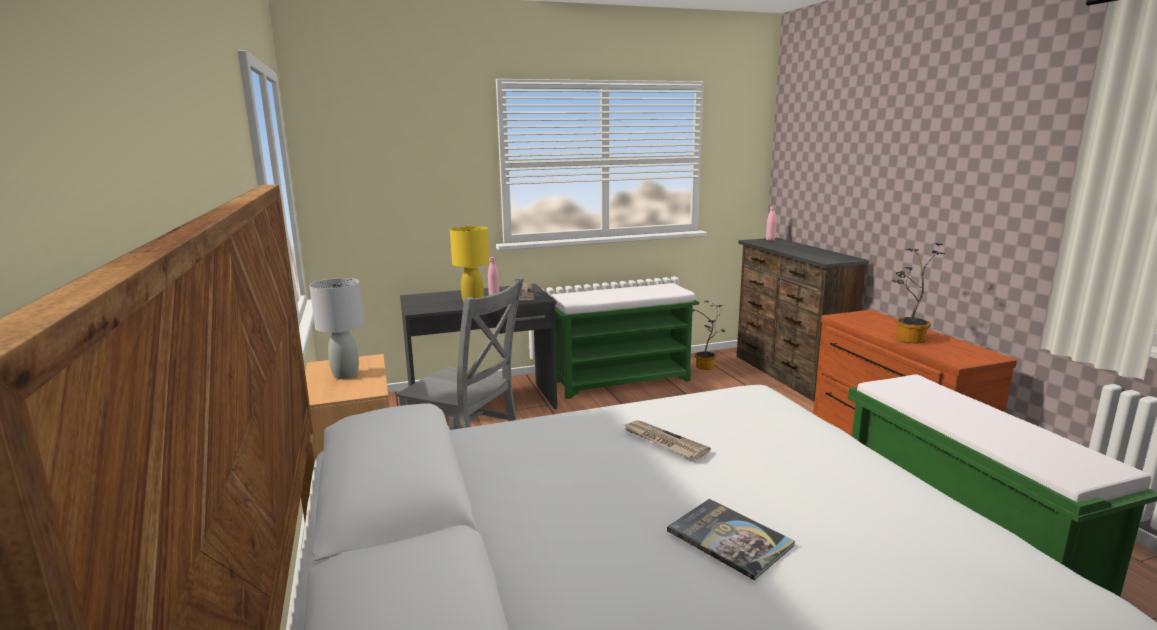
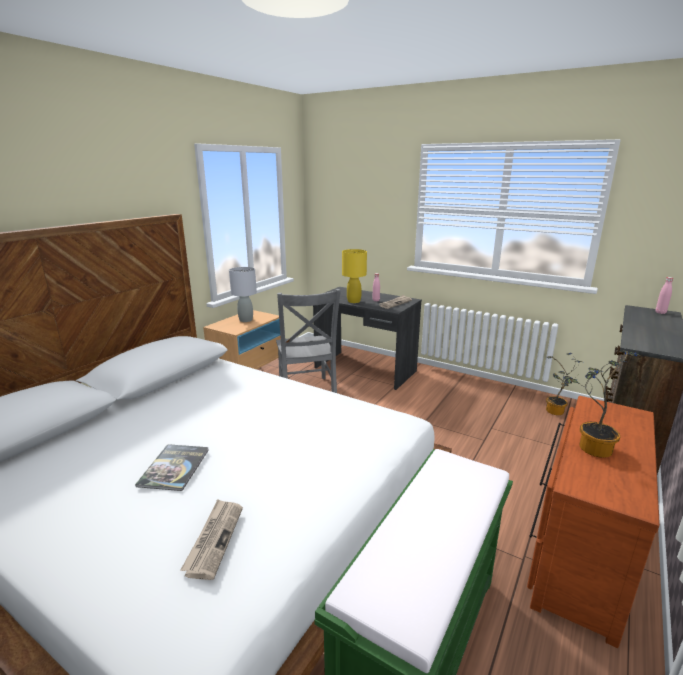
camera: 50 degrees right, 5 degrees up
(622, 380) = (470, 392): green bench -> none
(663, 442) = (277, 415): newspaper -> newspaper (214, 539)

